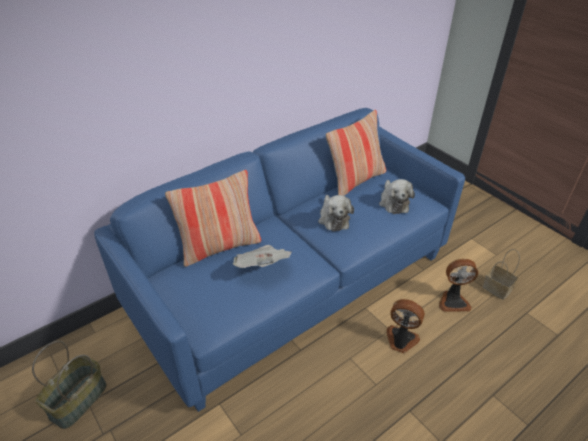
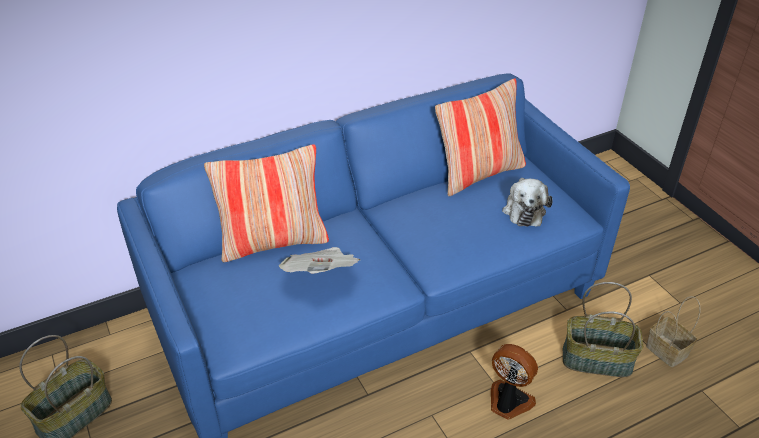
camera: 10 degrees right, 0 degrees up
(333, 218) = (433, 222): plush toy -> none
(453, 301) = (597, 359): fan -> basket

